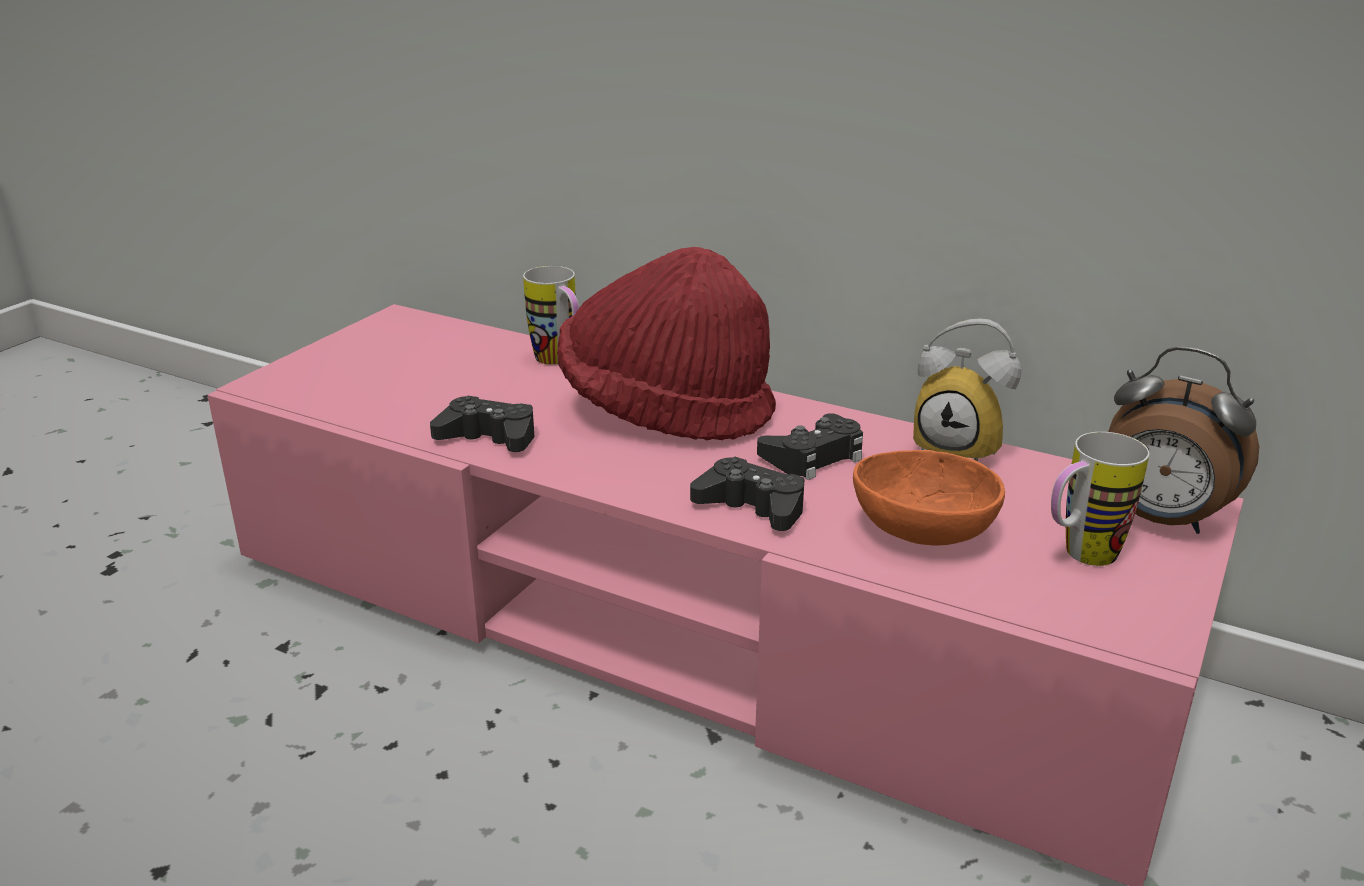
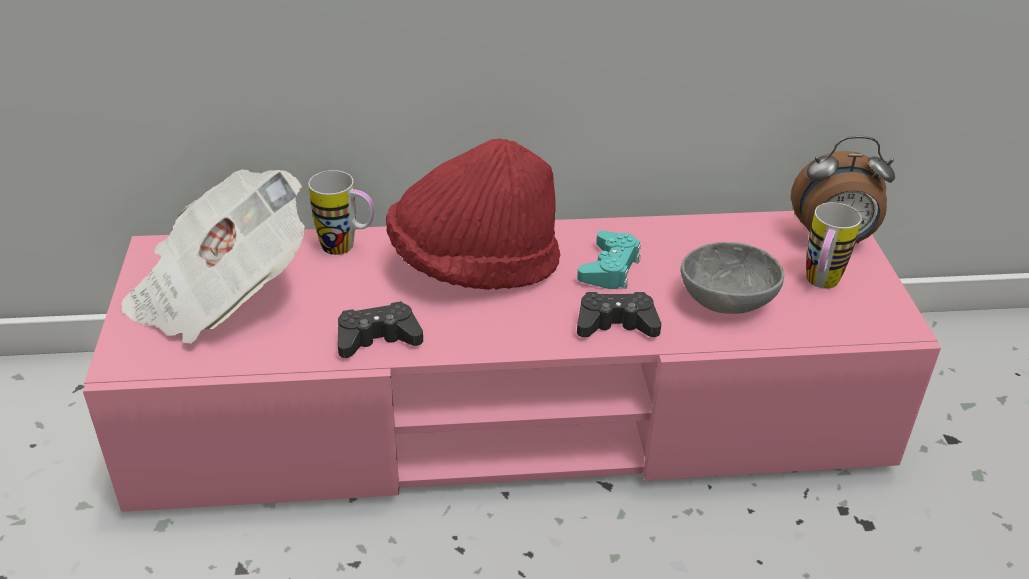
camera: 35 degrees left, 10 degrees up
(403, 362) = (220, 293): none -> newspaper
(813, 456) = (610, 268): black game controller -> turquoise game controller
(922, 529) = (725, 299): orange bowl -> grey bowl
(961, 448) = (686, 227): alarm clock -> none

